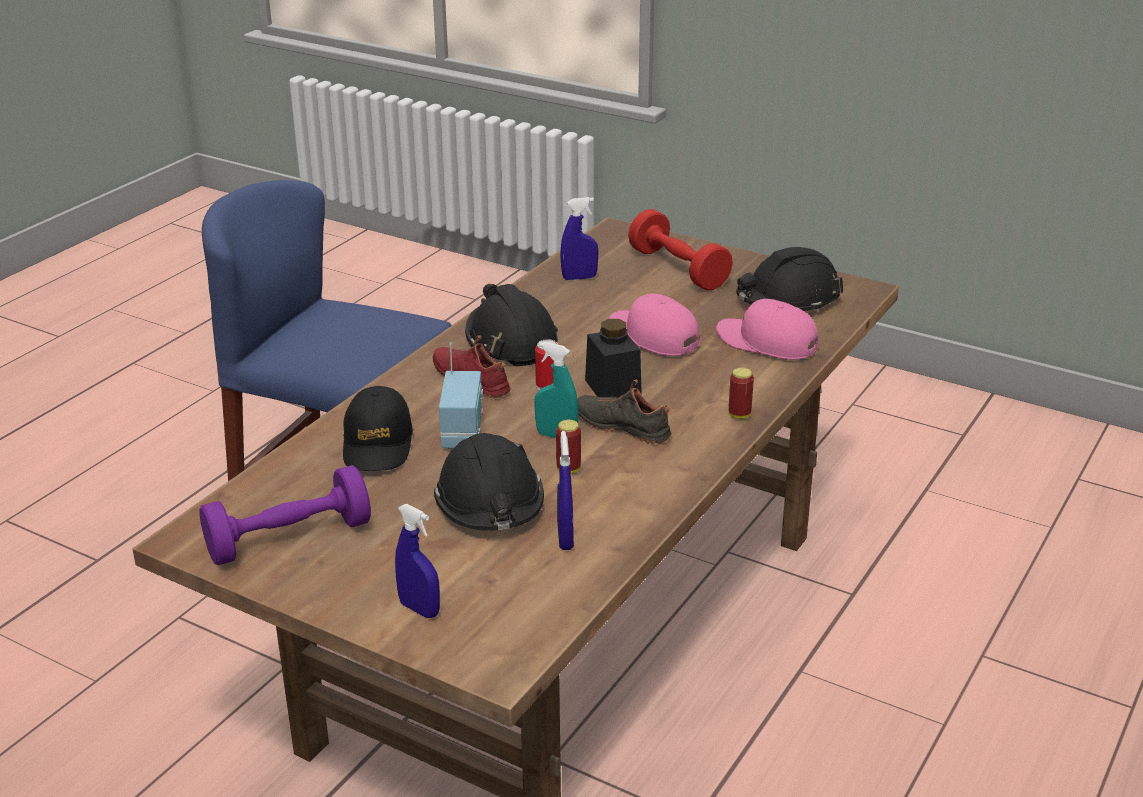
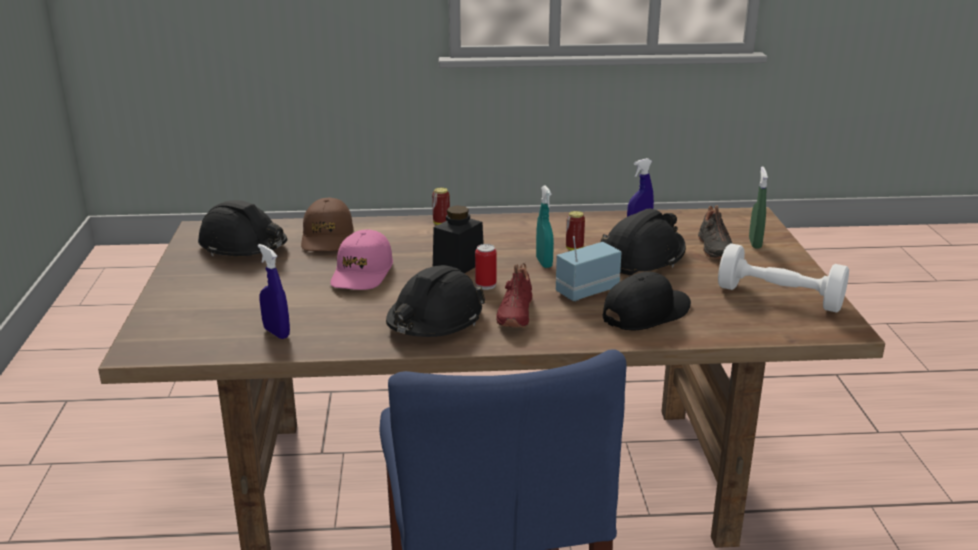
camera: 125 degrees left, 5 degrees down
(289, 539) = (779, 297): purple dumbbell -> white dumbbell
(419, 609) = (755, 243): blue spray bottle -> green spray bottle
(624, 426) = (502, 248): black shoe -> black shoe (714, 249)
(678, 269) = (217, 297): red dumbbell -> none
(766, 342) = (327, 238): pink cap -> brown cap

